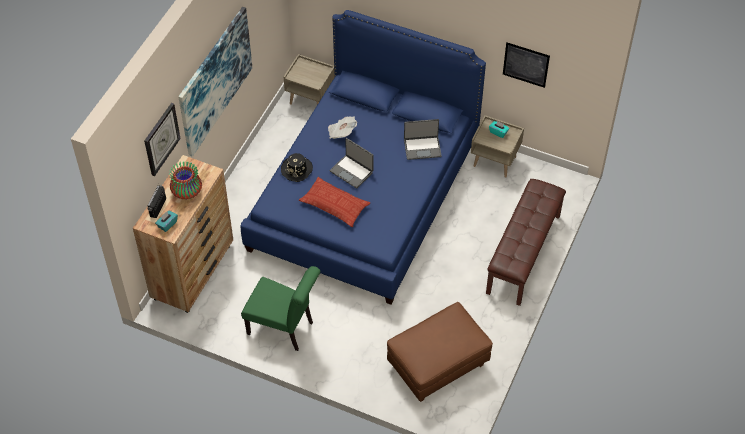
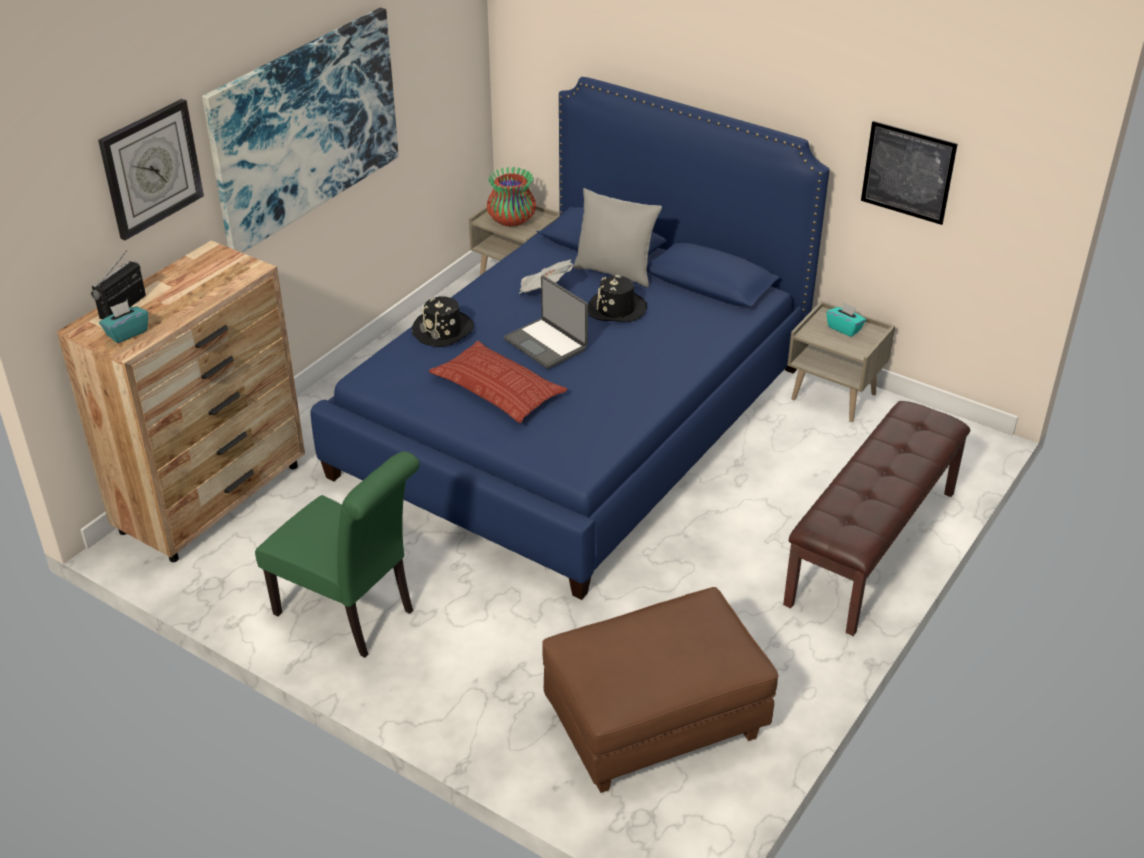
camera: 10 degrees right, 15 degrees down
(187, 192) = (190, 291): vase -> vase (511, 220)
(375, 114) = (615, 272): none -> grey pillow
(382, 142) = (616, 309): none -> black hat
(422, 148) = (691, 325): laptop -> none

